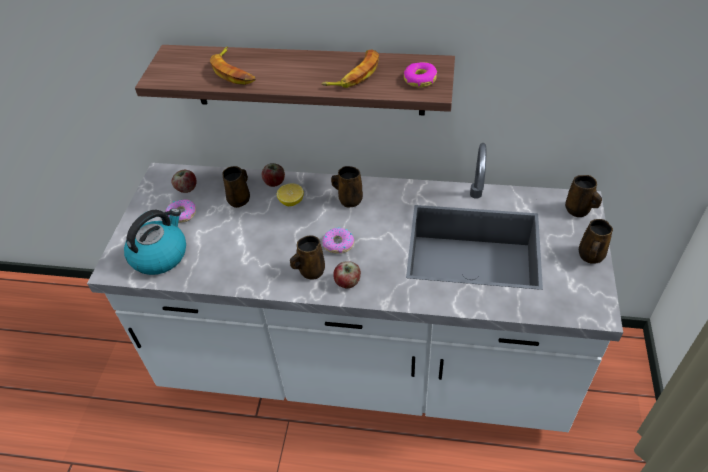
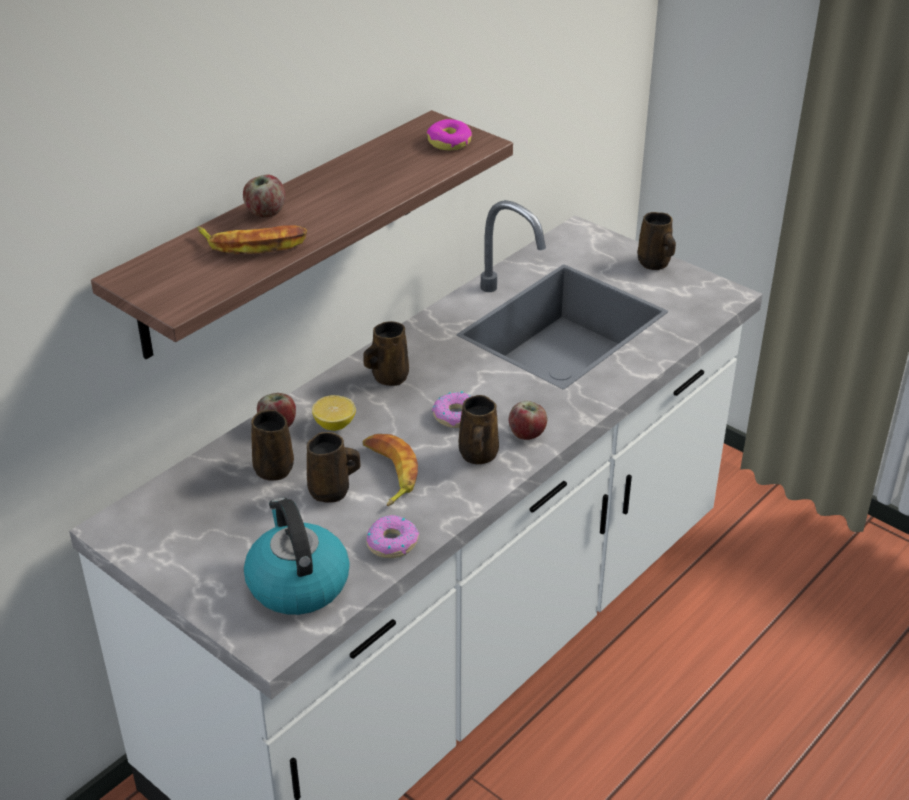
camera: 60 degrees left, 10 degrees down
(182, 214) = (235, 534): donut -> donut (392, 543)
(186, 188) = (183, 511): apple -> apple (265, 213)
(355, 74) = (383, 172): banana -> banana (388, 473)
(578, 210) = (587, 240): brown mug -> brown mug (332, 491)

